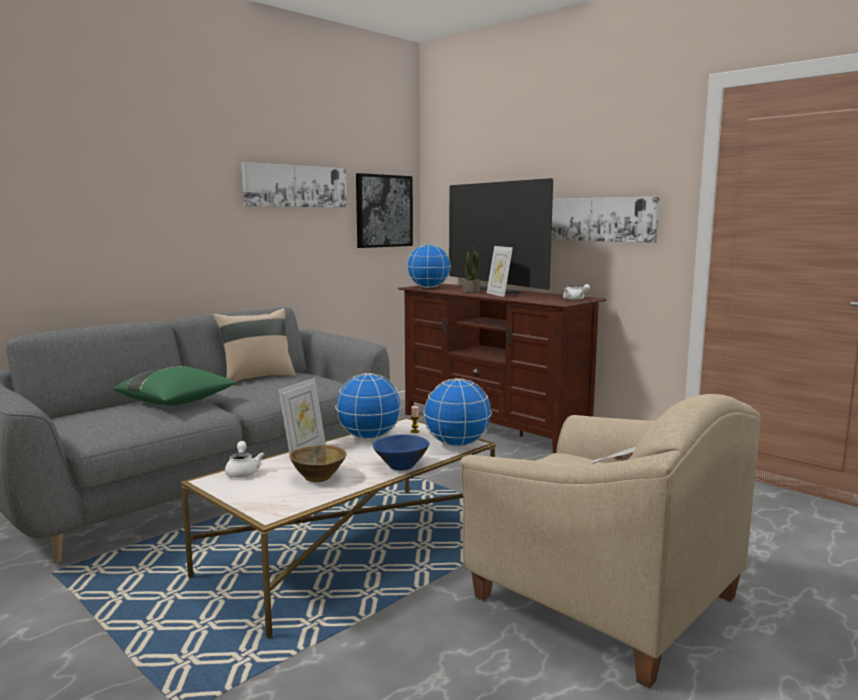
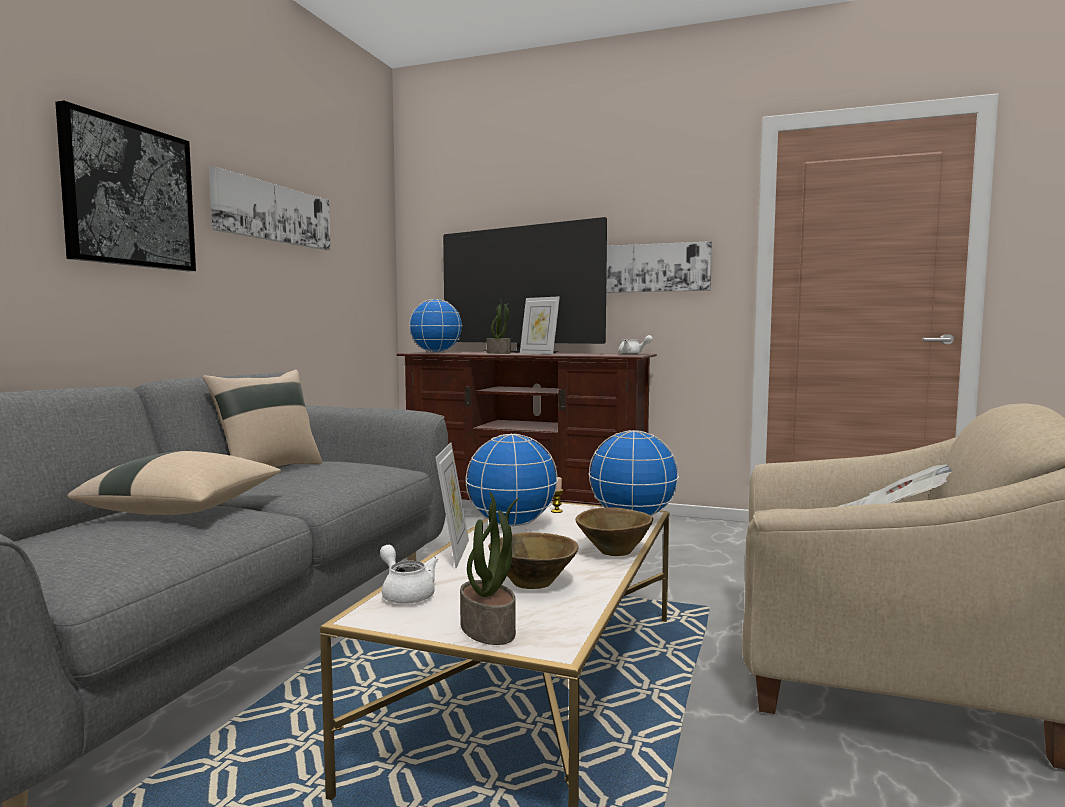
camera: 25 degrees left, 5 degrees down
(177, 402) = (185, 510): green pillow -> beige pillow
(253, 499) = (489, 629): none -> potted plant
(383, 211) = (364, 261): picture -> picture (129, 195)
(402, 466) = (614, 550): blue bowl -> brown bowl

